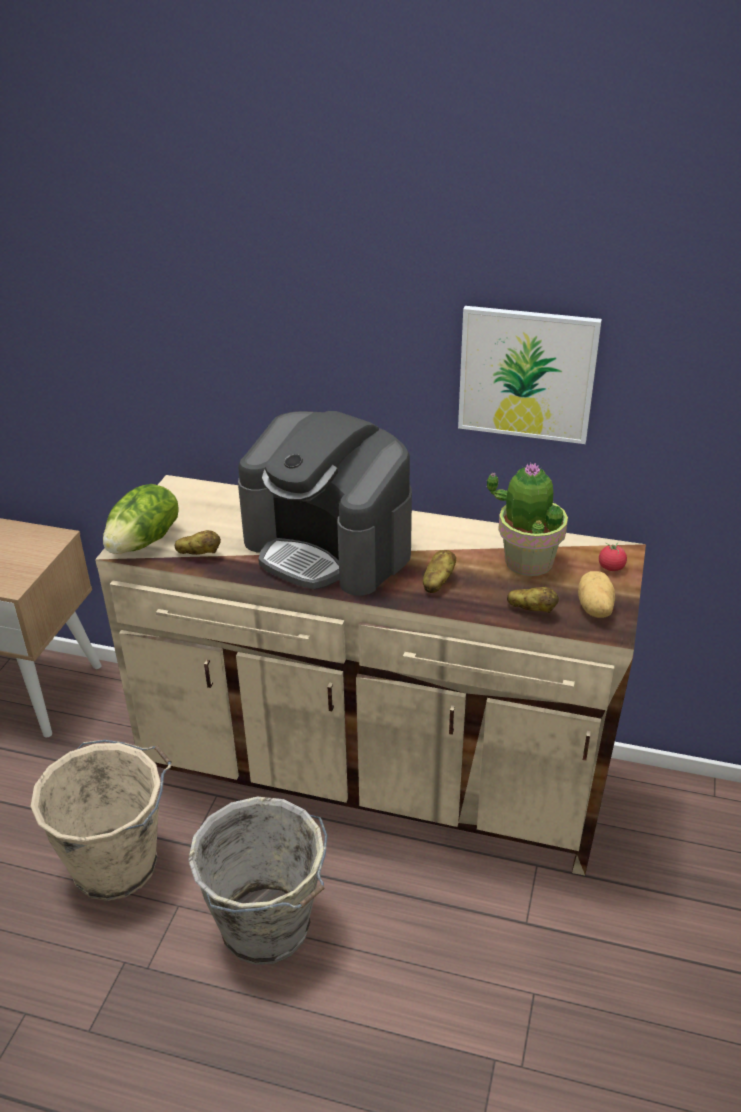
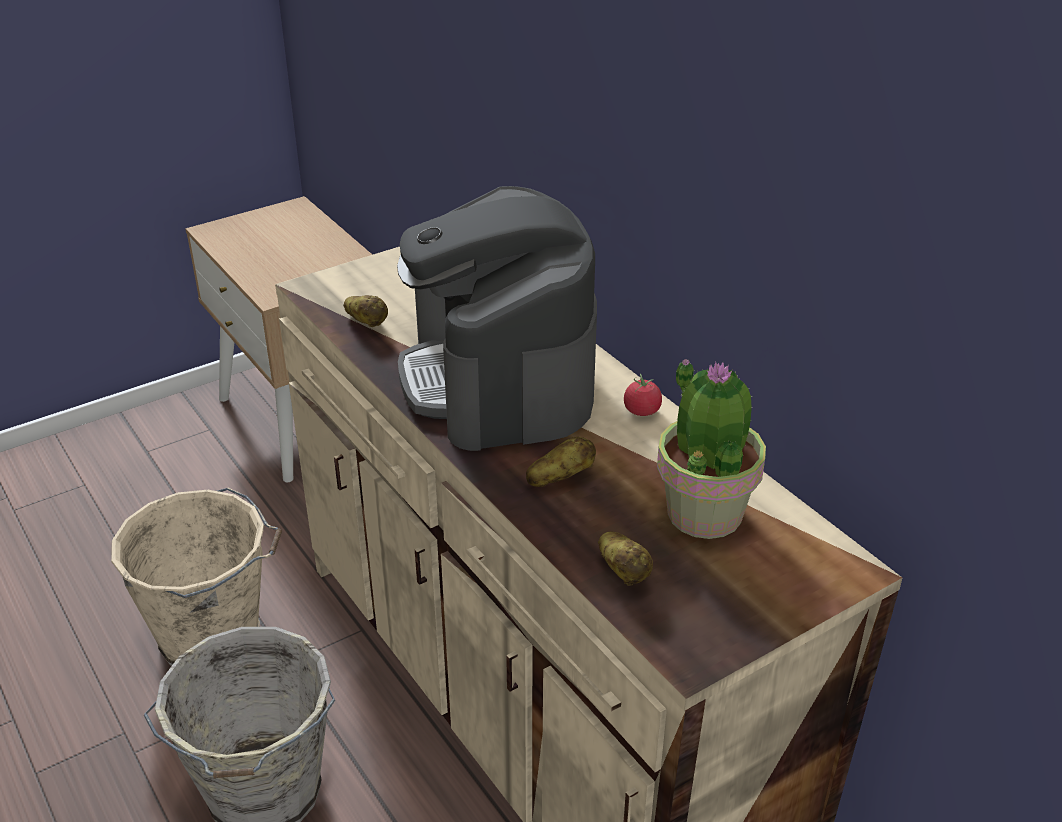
camera: 40 degrees right, 0 degrees up
(145, 541) = (338, 287): lettuce -> none
(527, 374) = (792, 233): picture -> none
(593, 609) = (705, 617): potato -> none
(611, 567) = (805, 580): tomato -> tomato (642, 411)

